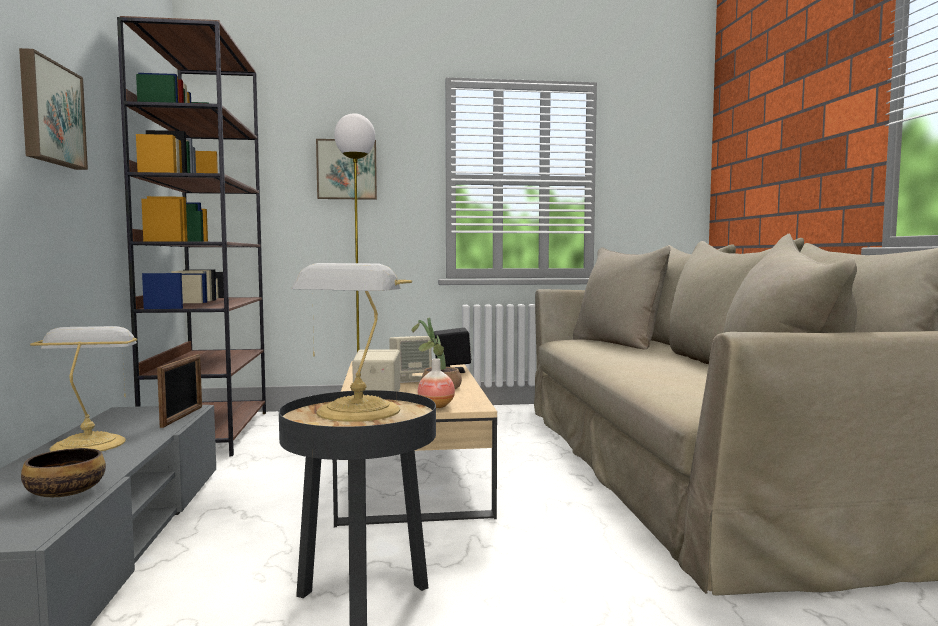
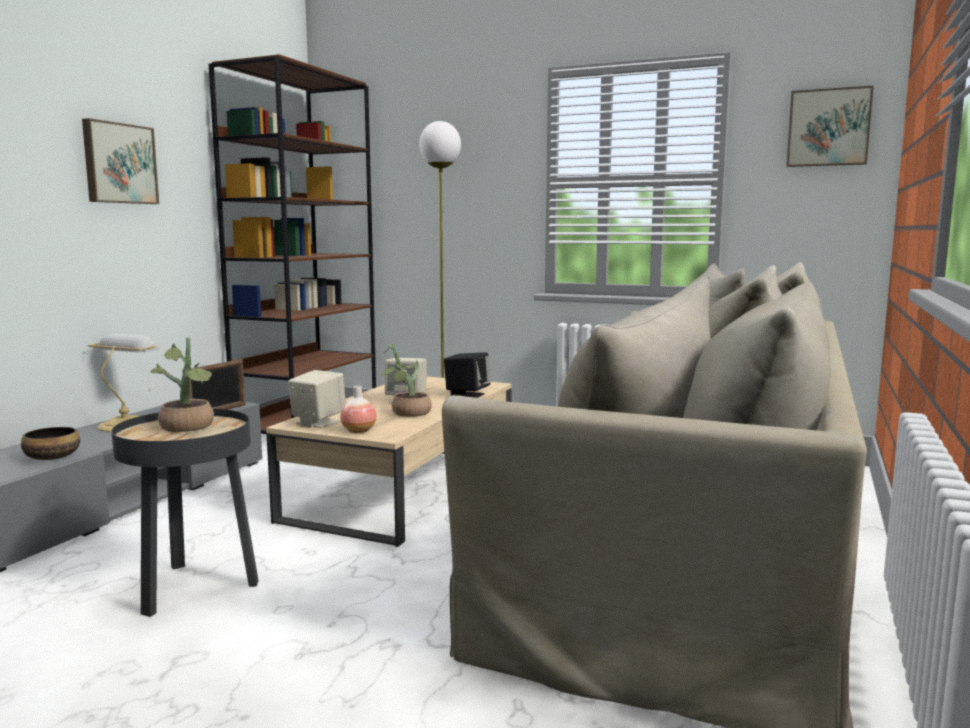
camera: 30 degrees right, 5 degrees up
(347, 170) = (449, 177): picture -> picture (828, 128)
(356, 412) = (188, 428): table lamp -> potted plant

